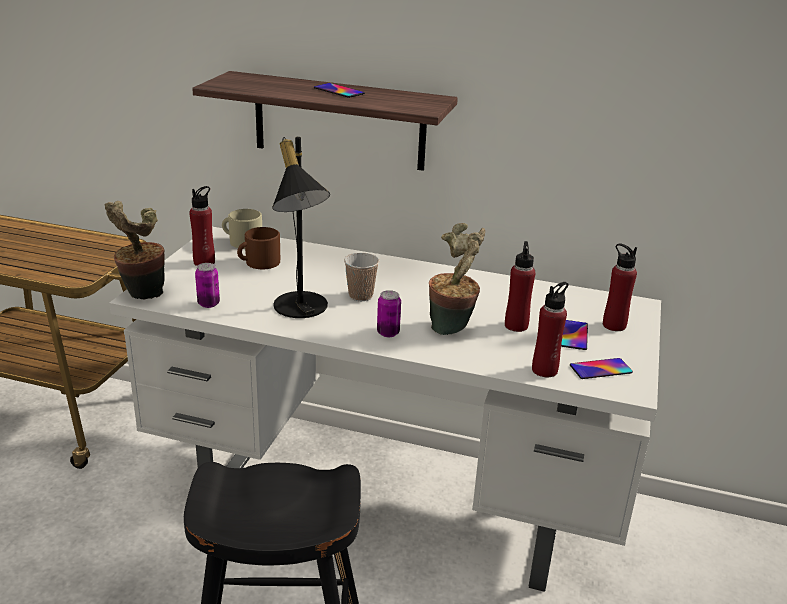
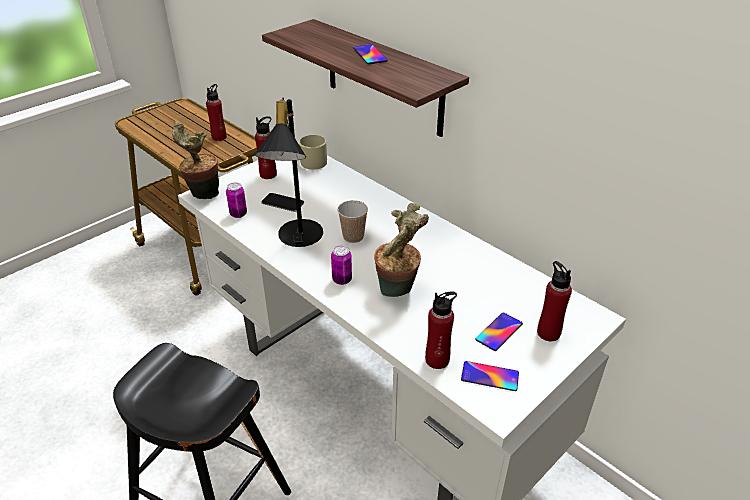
camera: 30 degrees right, 10 degrees up
(250, 284) = (282, 203): none -> phone
(258, 263) = (305, 184): brown mug -> none
(516, 325) = (455, 305): red bottle -> red bottle (219, 137)

